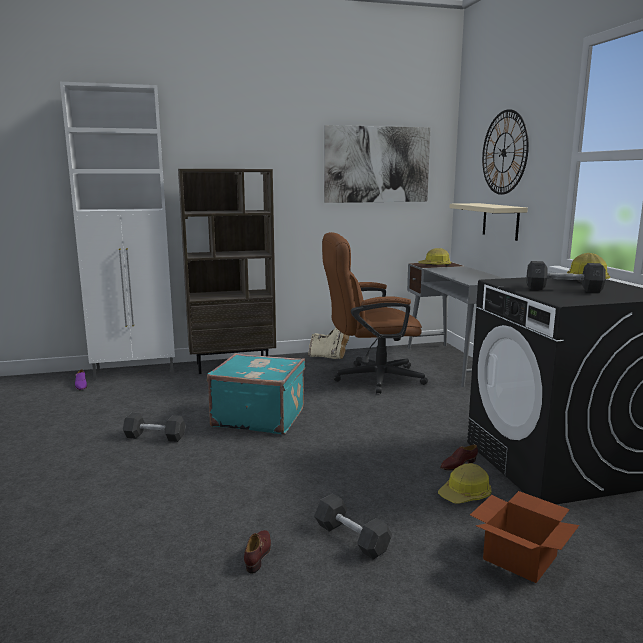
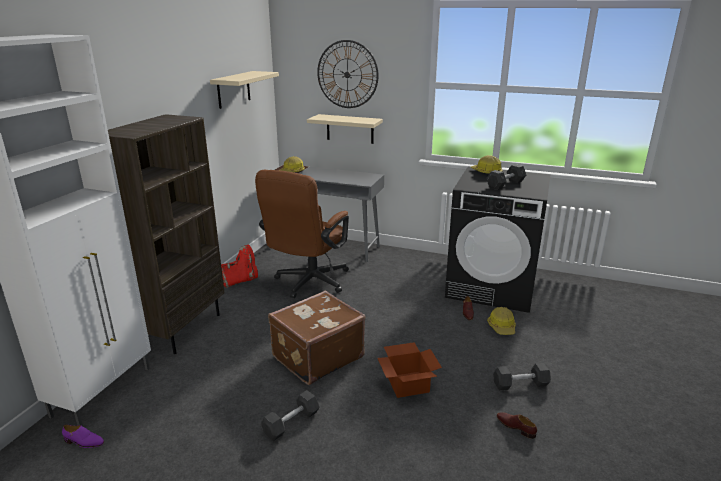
camera: 55 degrees left, 10 degrees up
(259, 417) = (316, 356): turquoise suitcase -> brown suitcase
(329, 357) = (241, 280): beige boot -> red boot
(377, 164) = (233, 89): picture -> beige shelf
(521, 557) = (569, 340): cardboard box -> cardboard box (408, 383)

